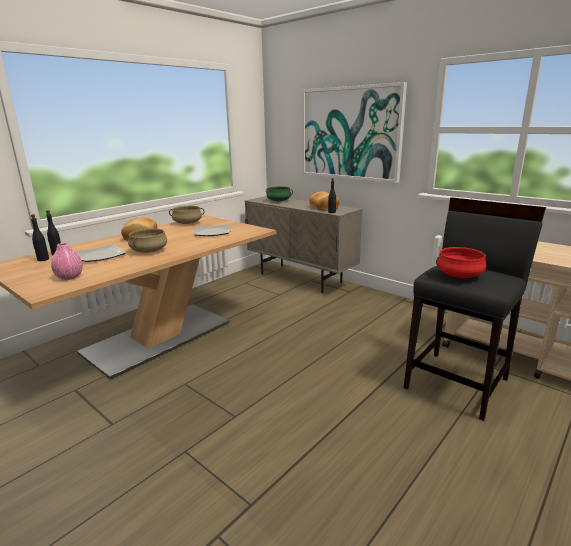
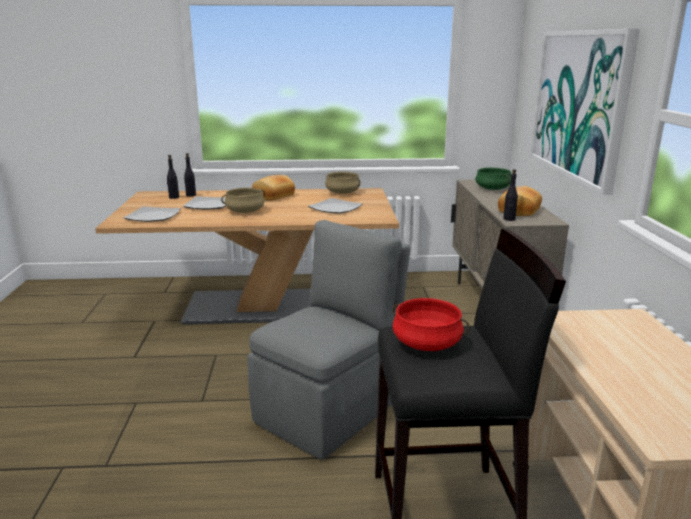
camera: 45 degrees right, 0 degrees up
(69, 277) = (153, 216): pink vase -> plate
(322, 372) = (330, 409): none -> grey chair

